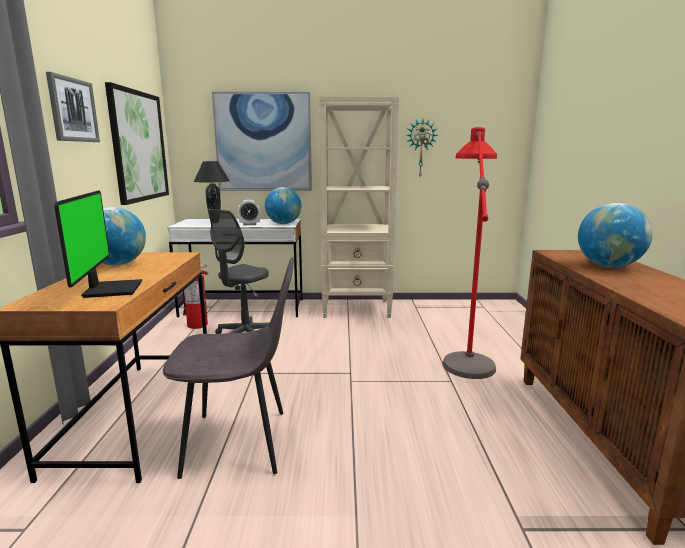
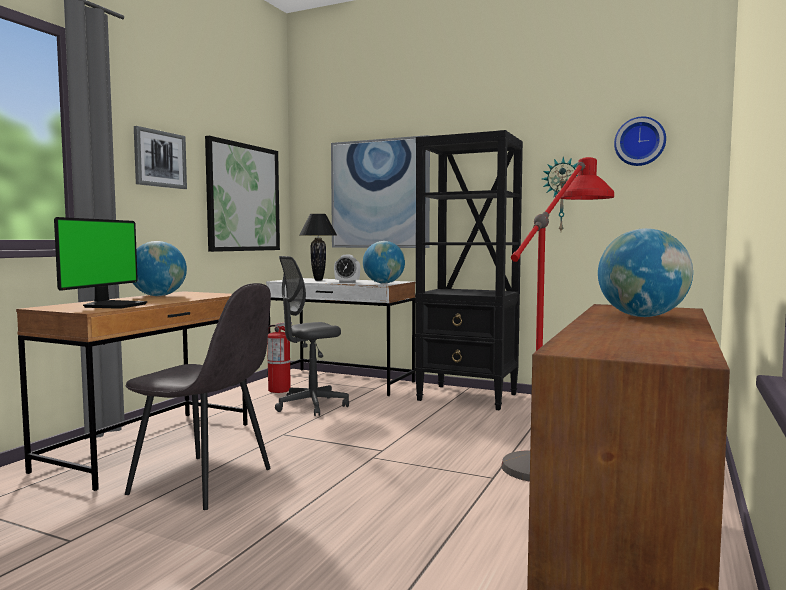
camera: 25 degrees right, 10 degrees down
(357, 309) = (468, 397): beige bookcase -> black bookcase
(477, 109) = (640, 142): none -> wall clock

